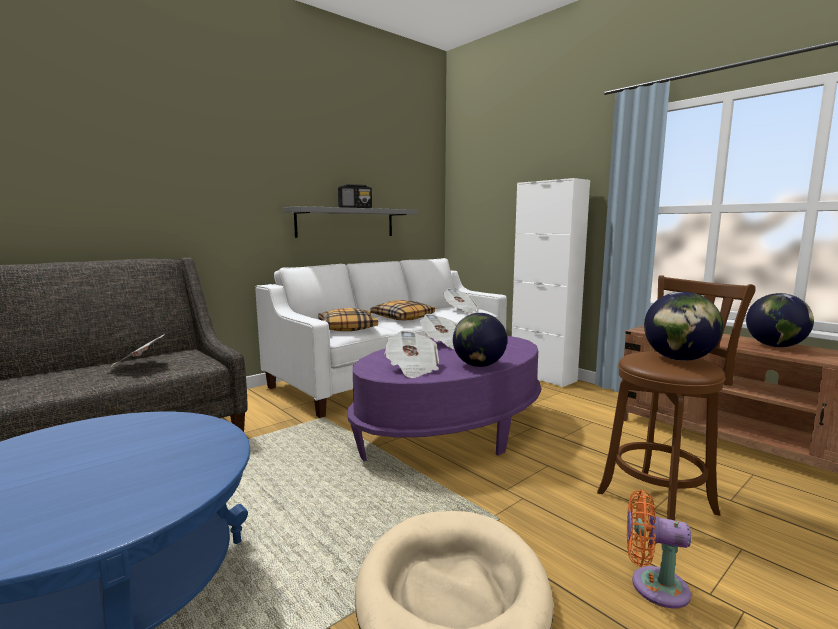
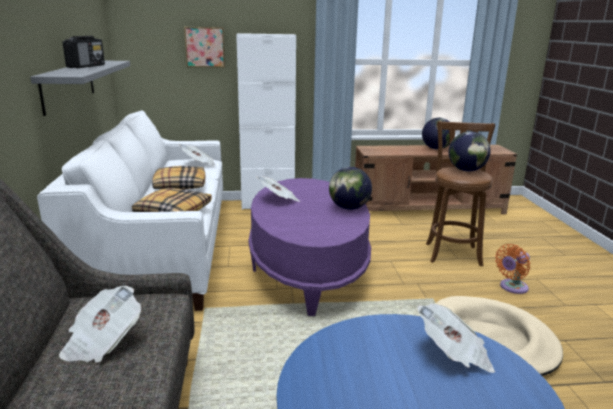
camera: 55 degrees left, 10 degrees up
(412, 369) = (328, 226): newspaper -> newspaper (454, 355)
(508, 201) = (205, 47): none -> picture

